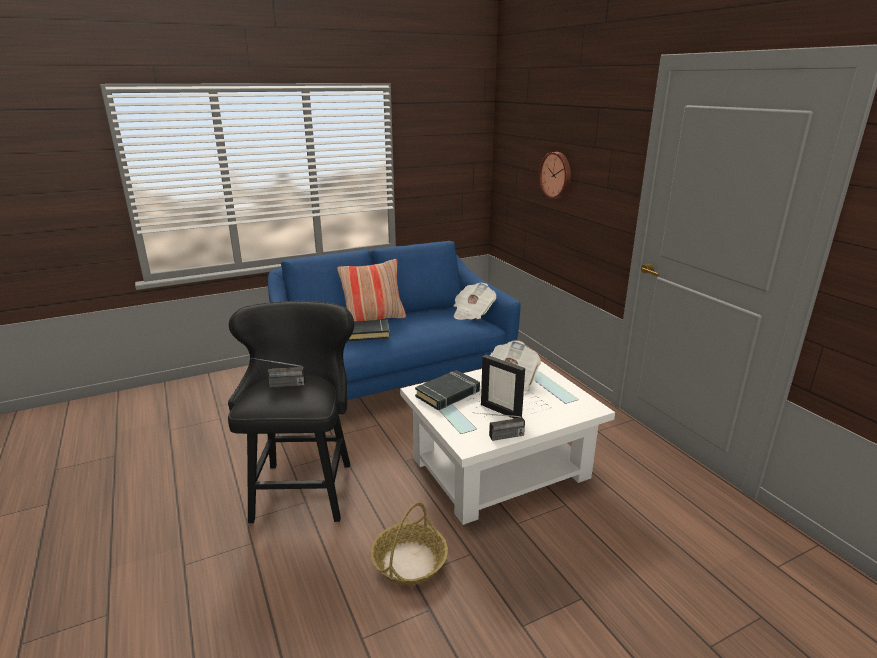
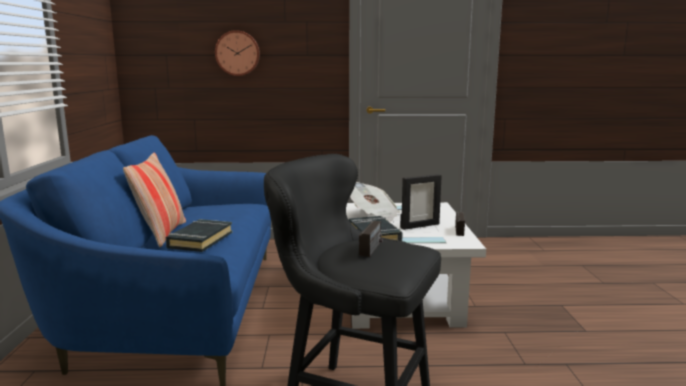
camera: 65 degrees left, 10 degrees down
(409, 562) = (506, 361): basket -> none
(472, 313) = (225, 200): newspaper -> none

